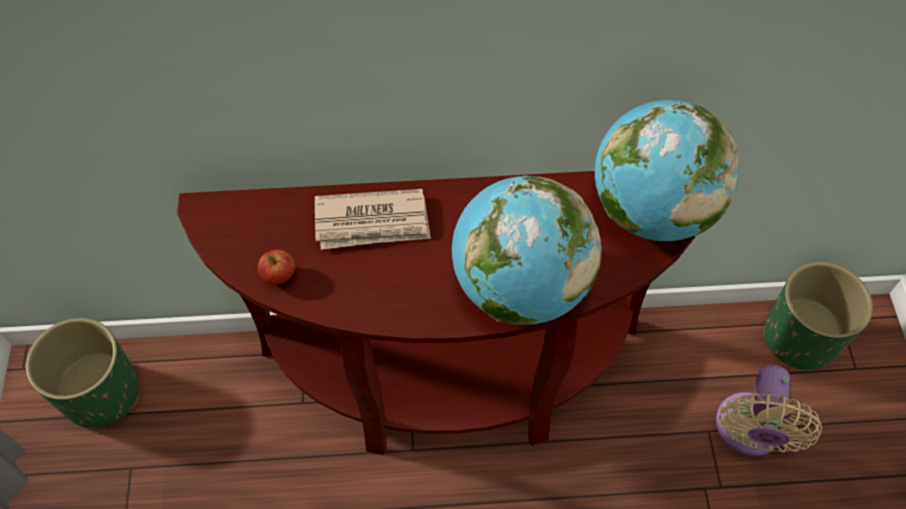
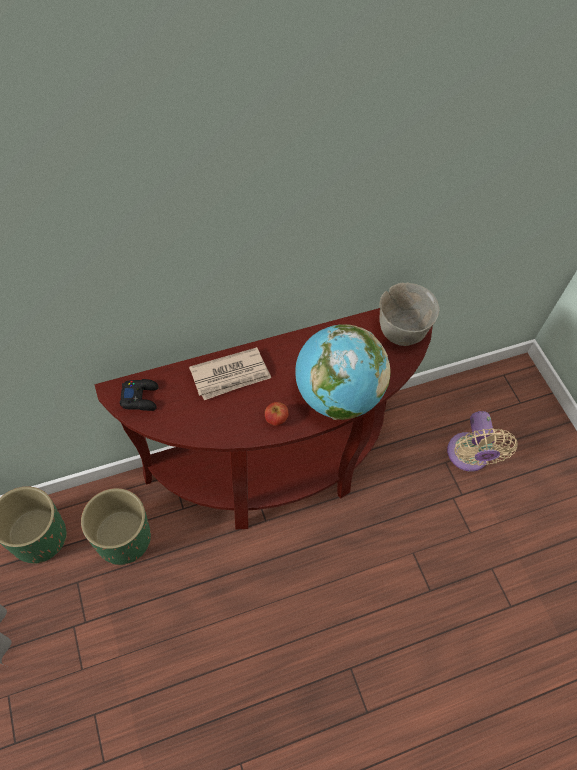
camera: 20 degrees left, 0 degrees up
(234, 226) = (140, 397): none -> black game controller
(279, 276) = (181, 423): apple -> apple (276, 419)
(651, 210) = (400, 331): globe -> grey bowl
(800, 337) = (483, 391): green planter -> green planter (123, 538)

